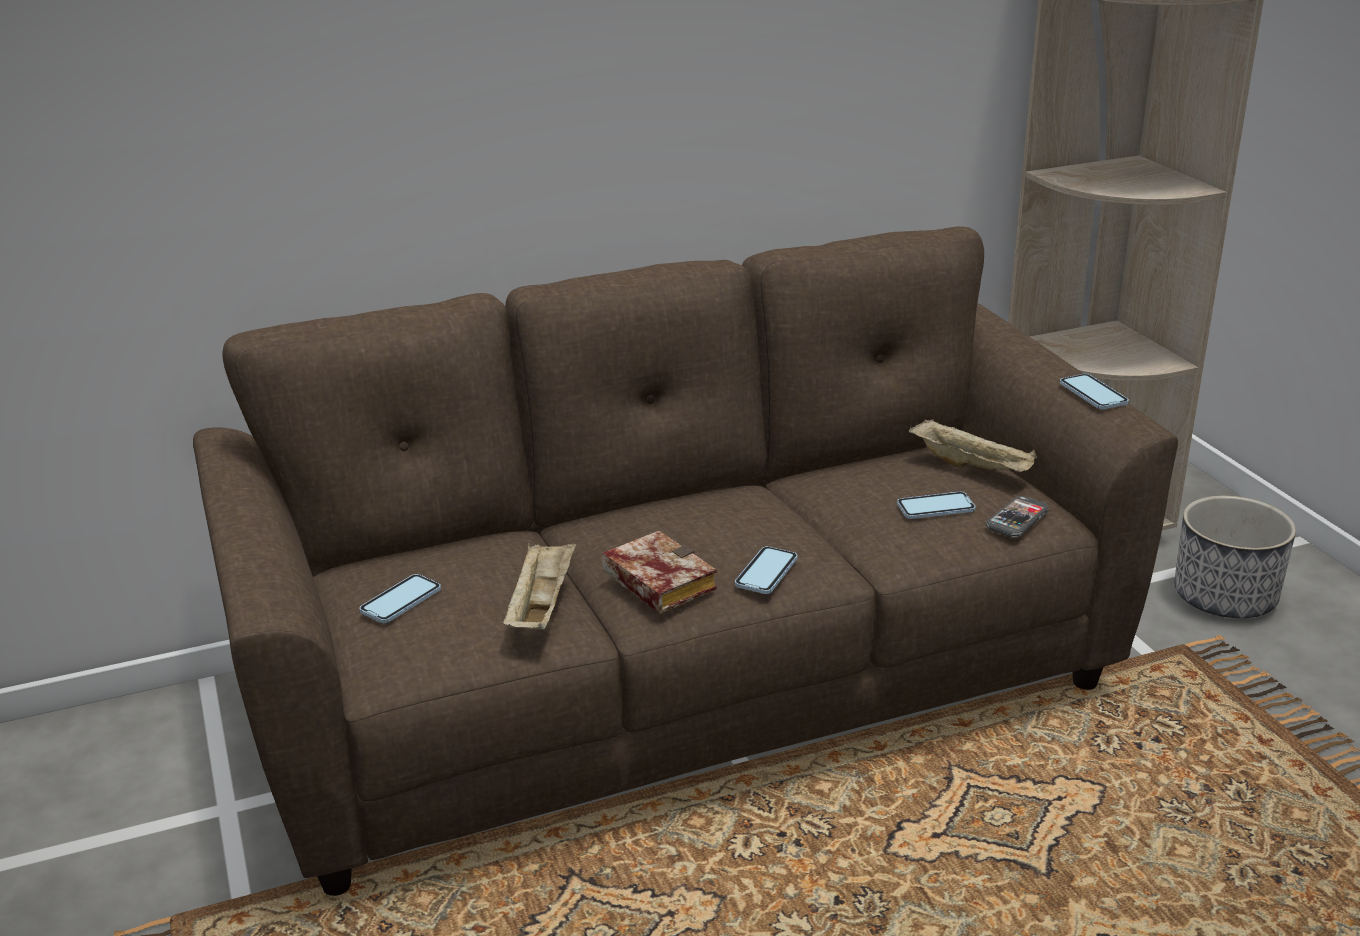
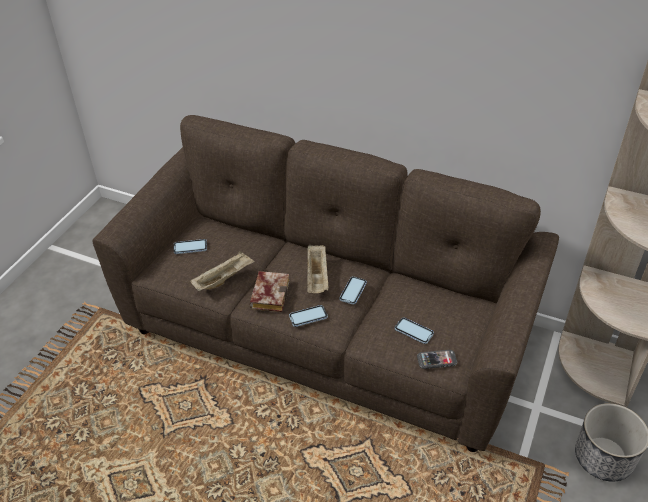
camera: 45 degrees right, 15 degrees up
(972, 467) = (462, 322): beige tray -> beige tray (317, 277)
(1093, 394) = (513, 326): phone -> phone (353, 291)

